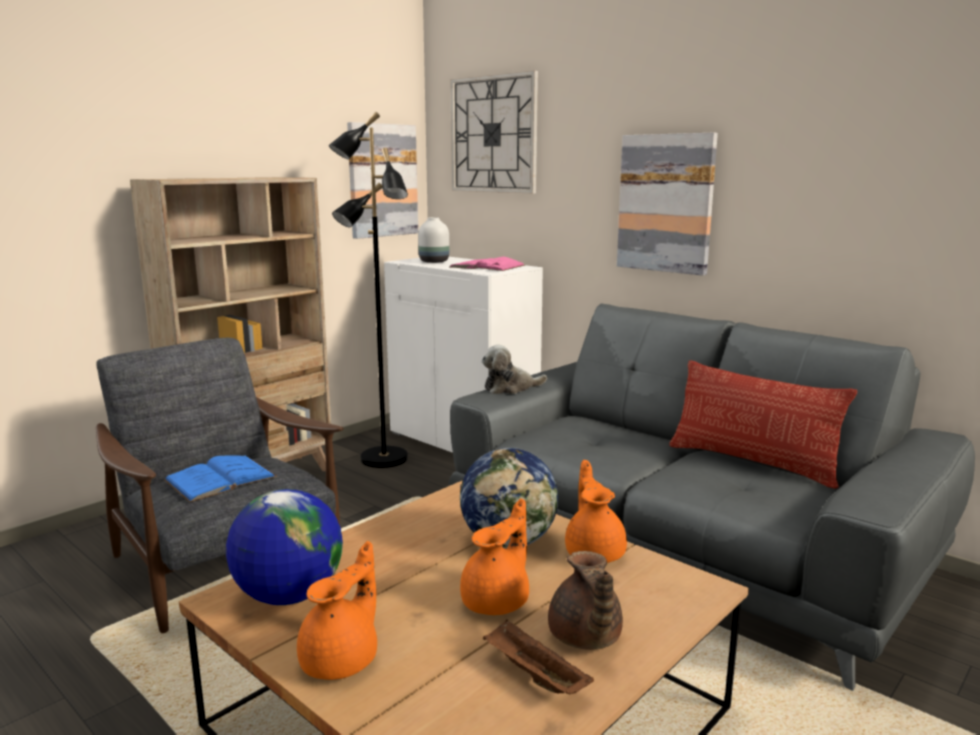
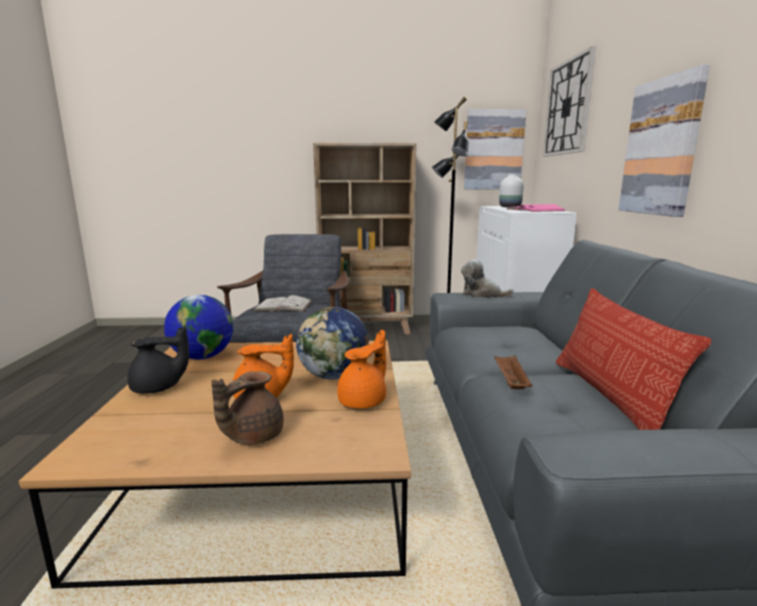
camera: 45 degrees right, 0 degrees up
(220, 478) = (283, 305): blue book -> white book
(342, 660) = (158, 388): orange teapot -> black teapot
(533, 675) = (192, 436): brown tray -> brown tray (510, 382)

